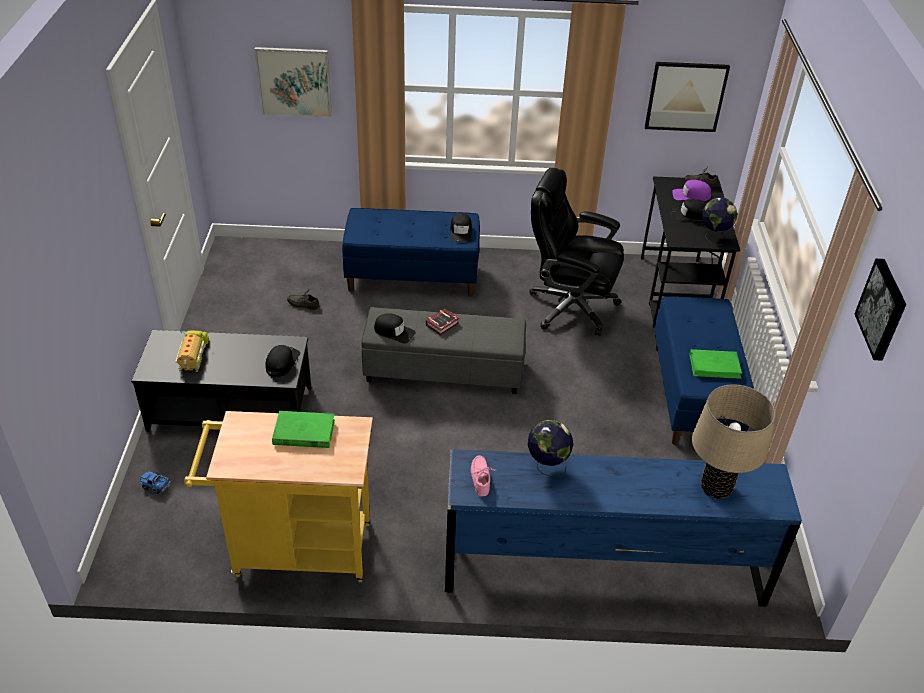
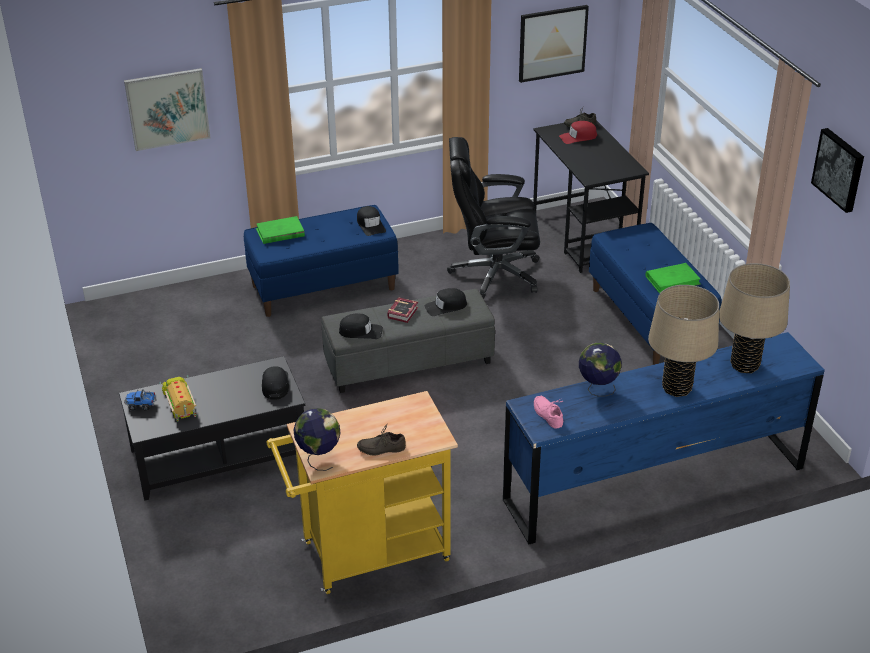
camera: 20 degrees left, 5 degrees down
(156, 486) = (190, 544): toy truck -> toy truck (141, 405)
(303, 304) = (228, 340): grey shoe -> grey shoe (381, 448)
(303, 432) = (373, 420): green book -> green book (280, 233)
(628, 491) = (676, 388): none -> beige table lamp
(689, 215) = (587, 154): black cap -> black cap (446, 306)
(691, 195) = (578, 137): purple cap -> red cap
(714, 236) = (620, 167): globe -> globe (319, 458)

